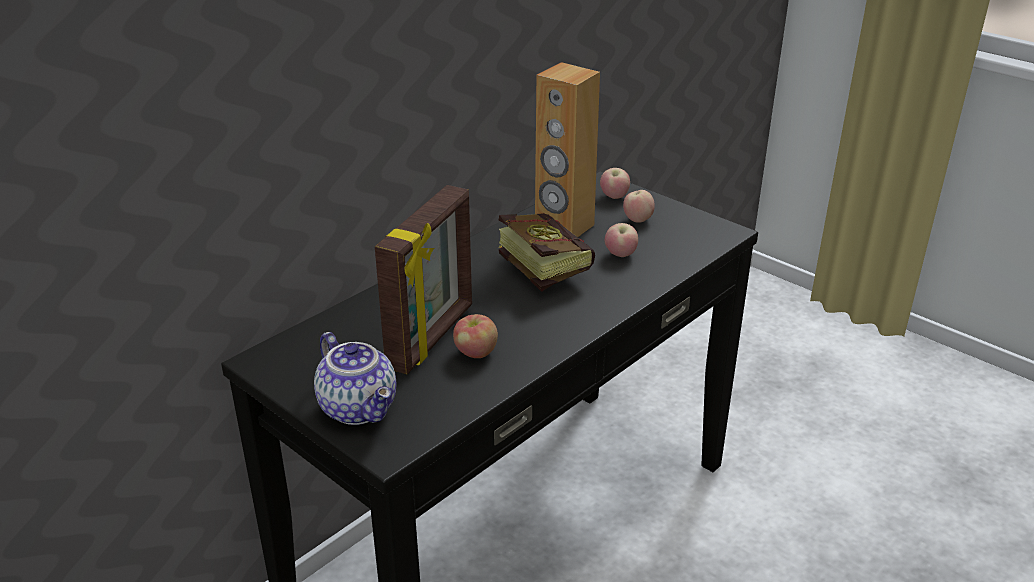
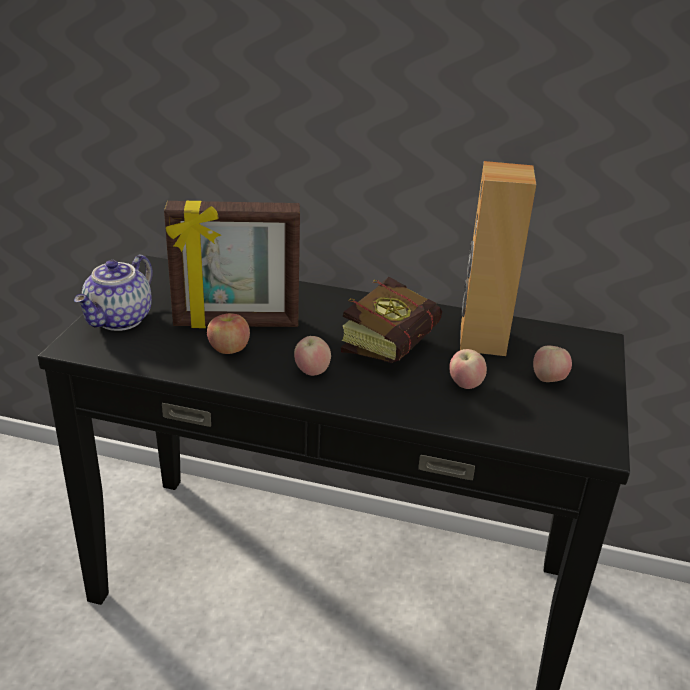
camera: 60 degrees right, 0 degrees up
(614, 197) = (577, 354): apple -> apple (312, 372)

